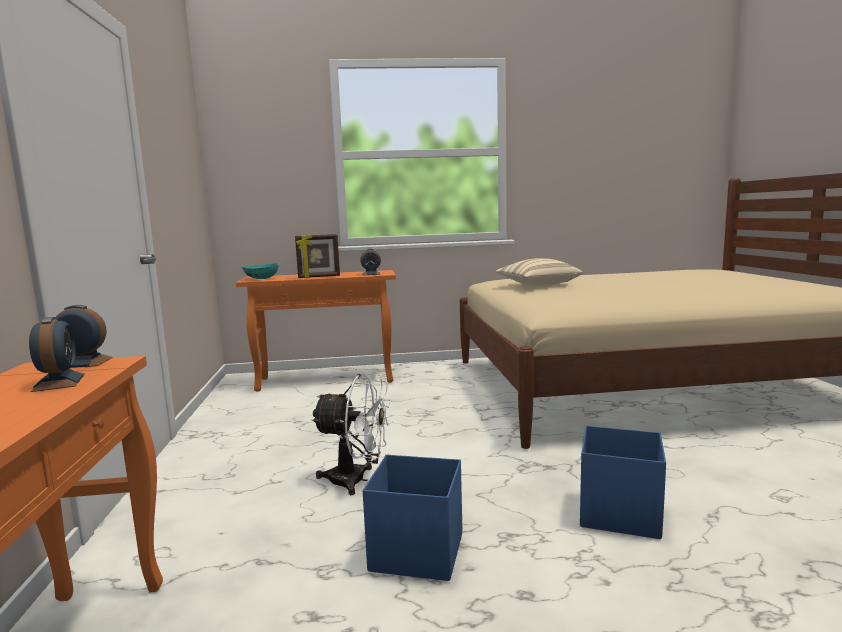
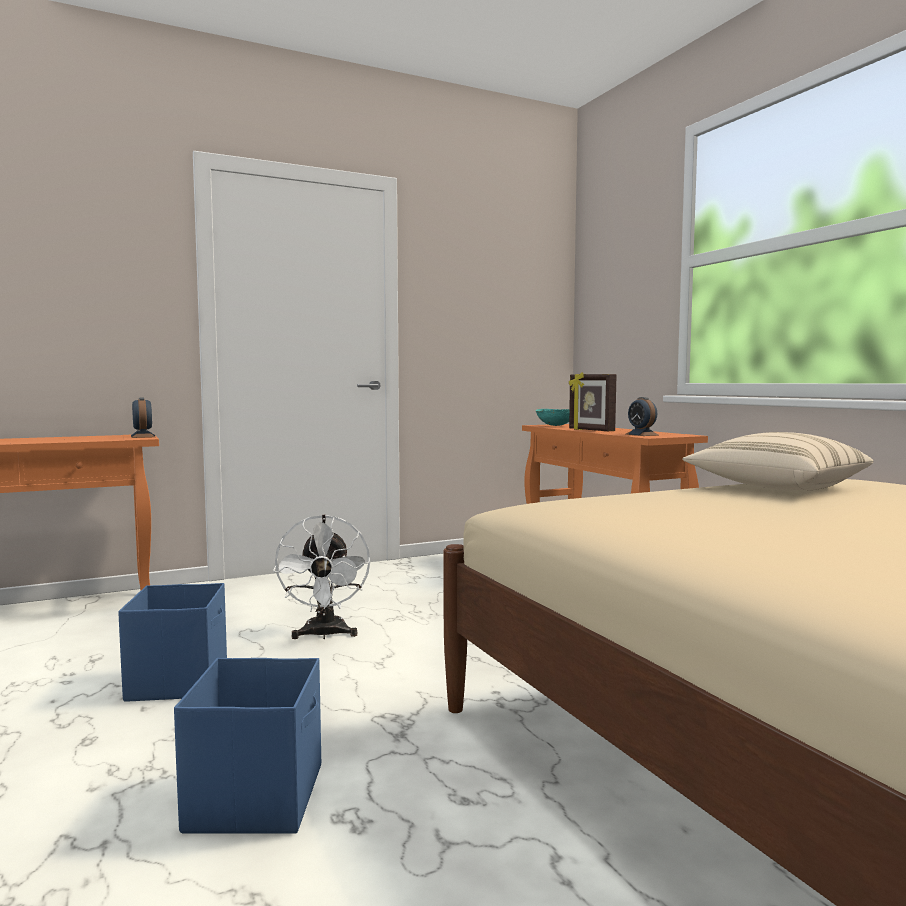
camera: 70 degrees right, 5 degrees down
(59, 382) = (94, 439): alarm clock -> none

